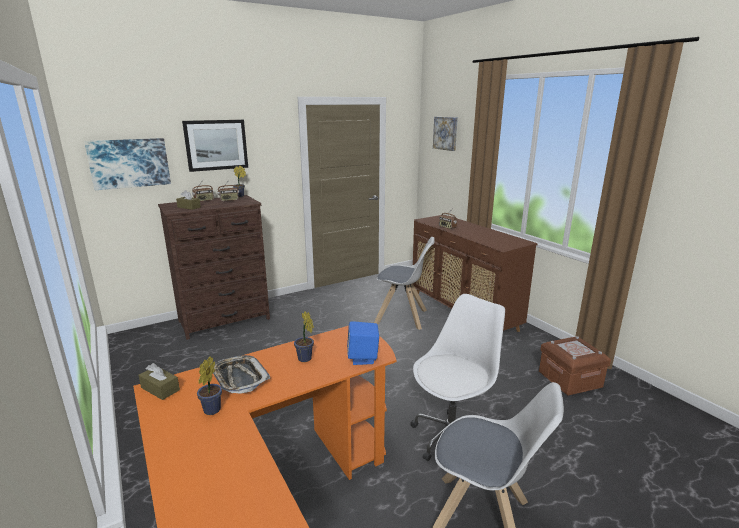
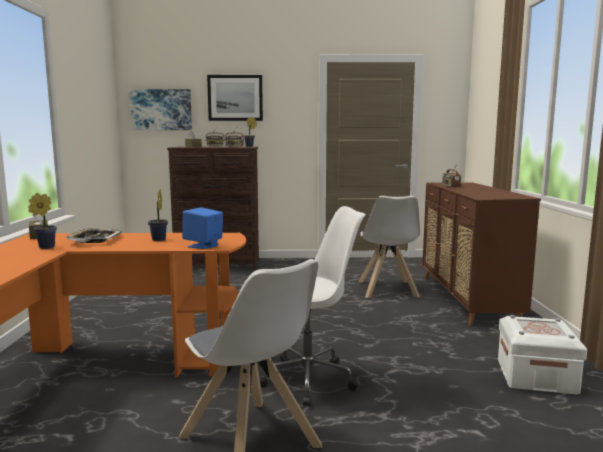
camera: 30 degrees right, 10 degrees down
(403, 317) = (387, 290): chair -> chair turned 45 degrees clockwise
(446, 133) = (487, 88): picture -> none
(570, 379) = (536, 376): brown storage box -> white storage box

